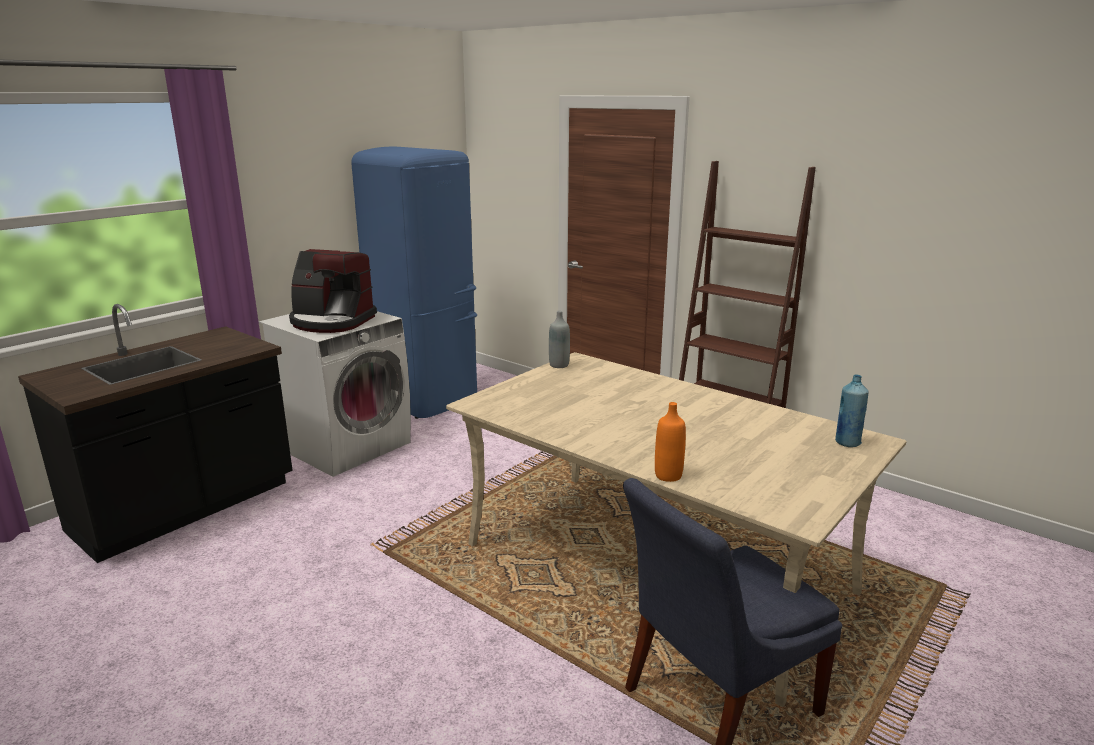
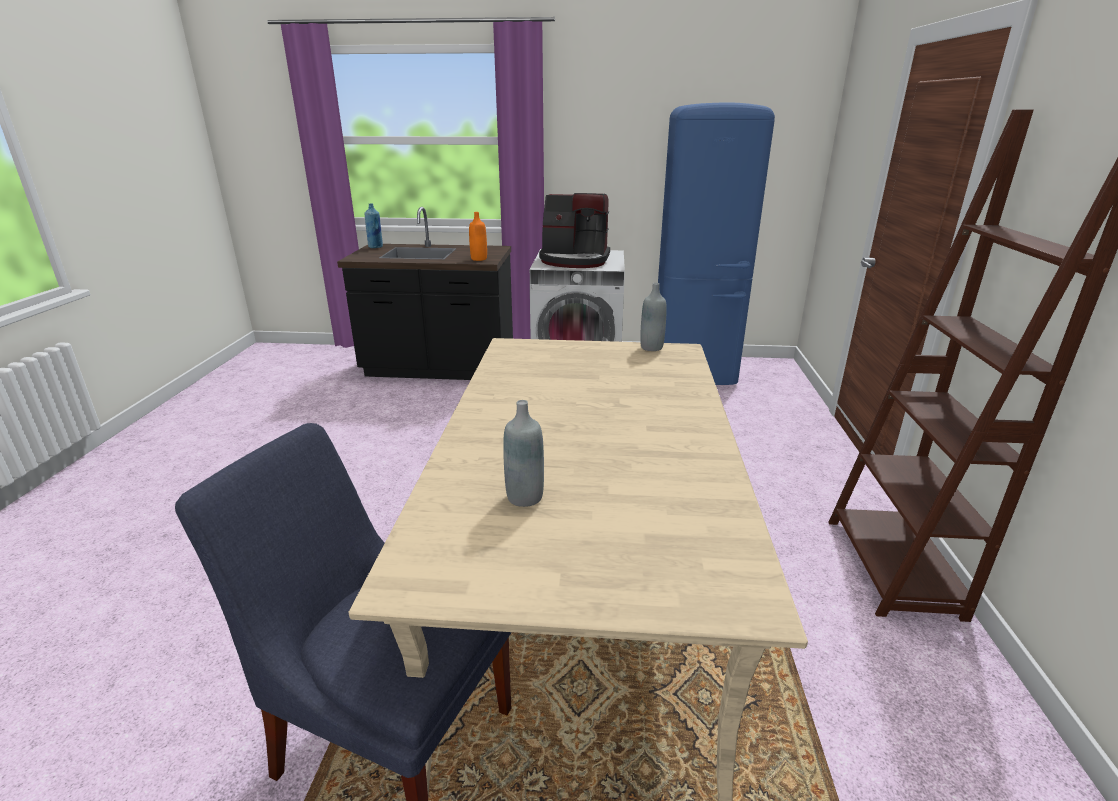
camera: 55 degrees right, 5 degrees up
(331, 321) = (575, 260): coffee machine -> coffee machine turned 60 degrees counterclockwise
(668, 475) = (446, 466): orange bottle -> orange bottle (479, 259)
(734, 462) = (524, 497): none -> grey bottle
(847, 442) = (703, 575): blue bottle -> blue bottle (376, 247)

